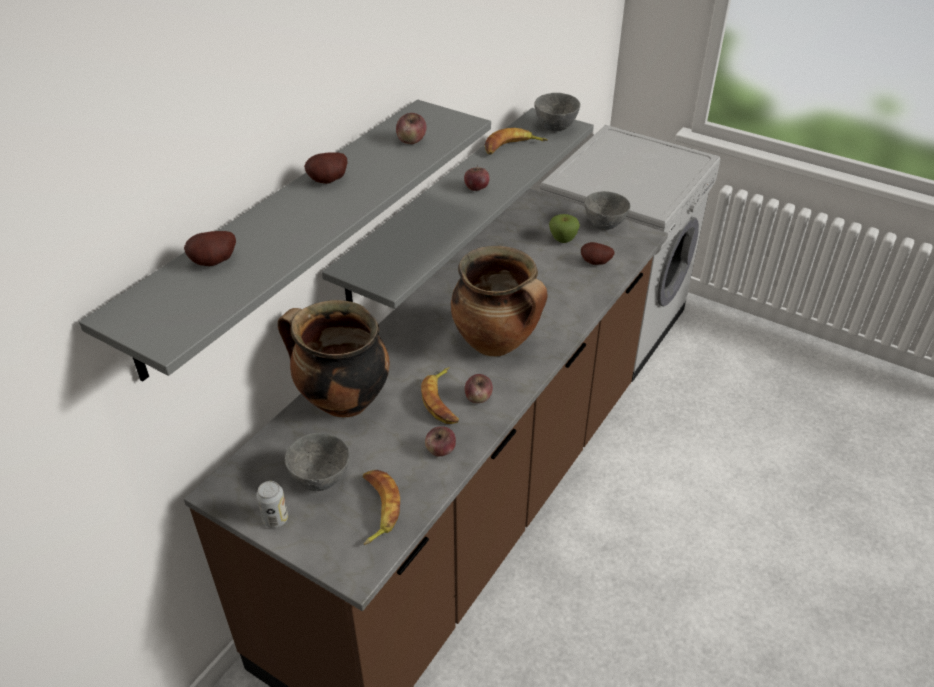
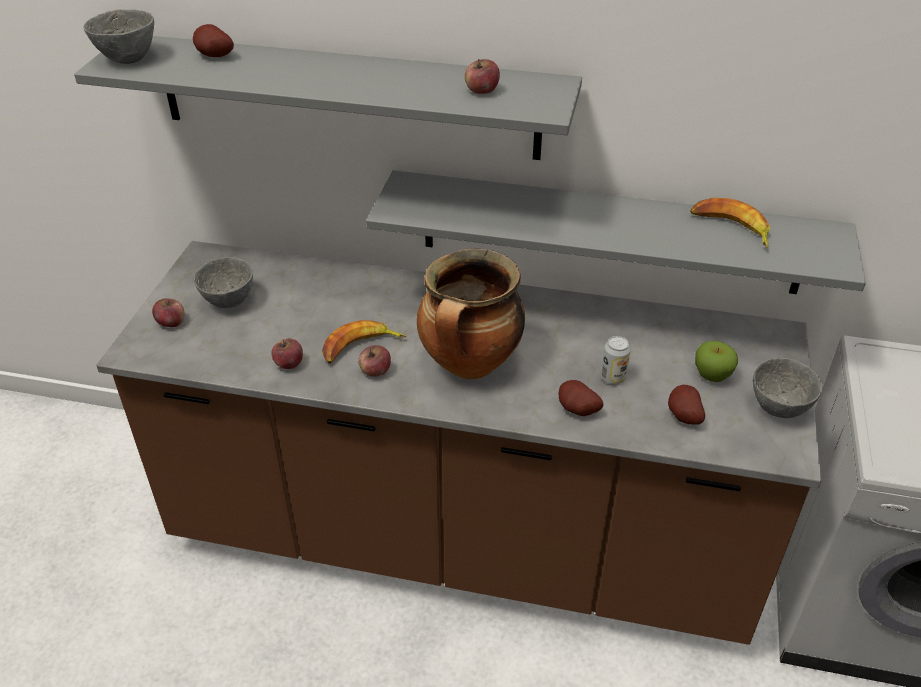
camera: 70 degrees right, 0 degrees up
(275, 519) = (179, 291): can -> can (613, 377)
(329, 181) = (371, 70): potato -> potato (577, 411)
(341, 401) = (332, 285): cooking pot -> none
(377, 508) = (203, 343): banana -> none
(476, 188) = (612, 222): apple -> apple (171, 323)
(556, 128) = (817, 252): grey bowl -> grey bowl (128, 60)

